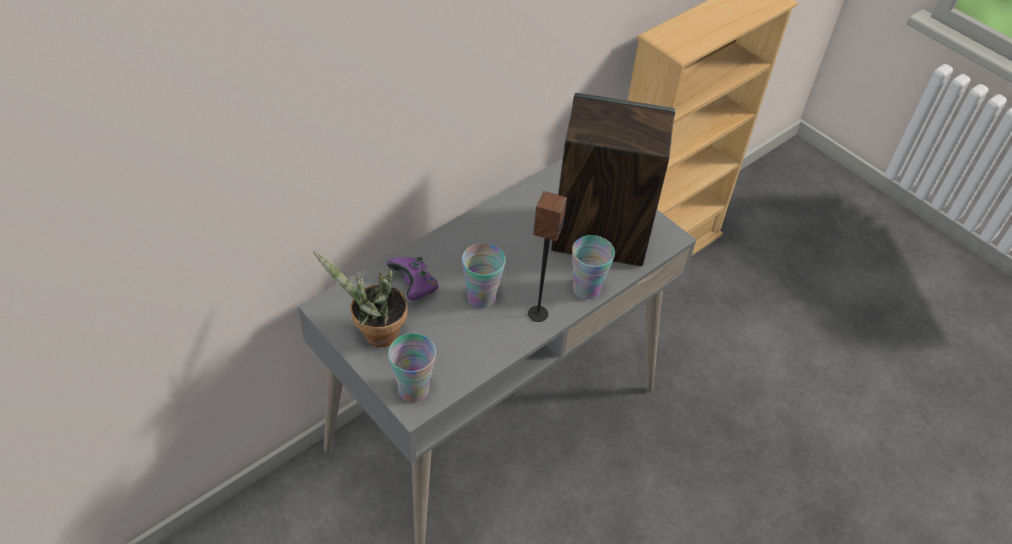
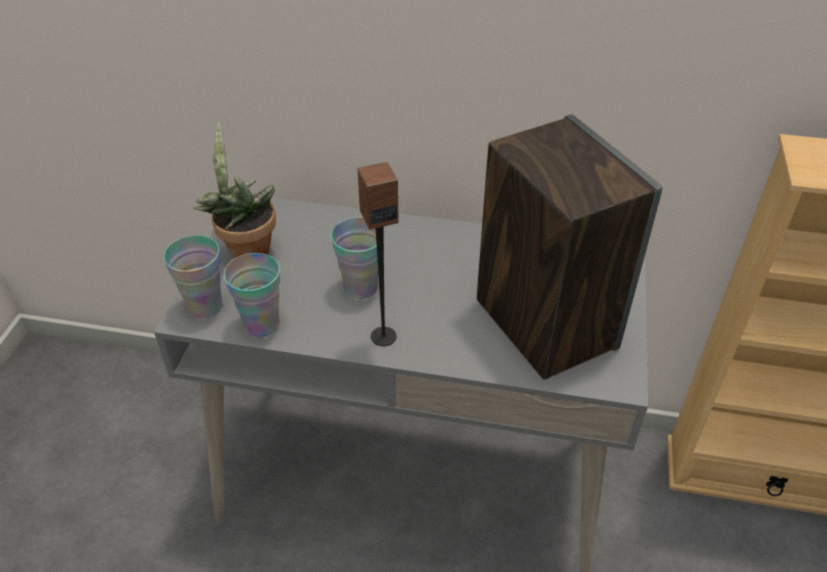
camera: 55 degrees right, 5 degrees down
(414, 286) = (326, 240): purple game controller -> none
(586, 289) = (458, 354): cup -> cup (261, 325)

